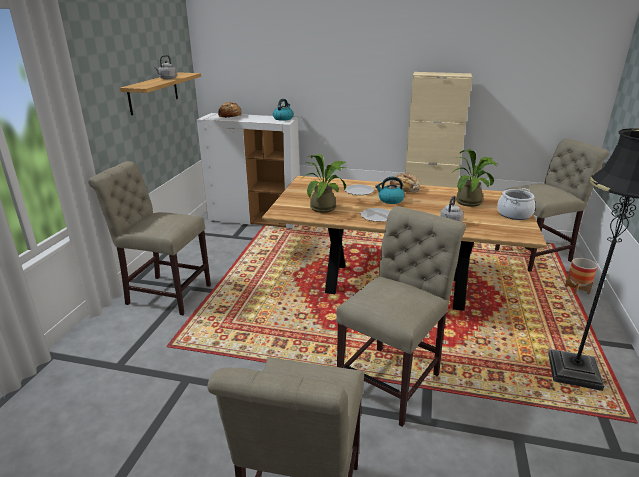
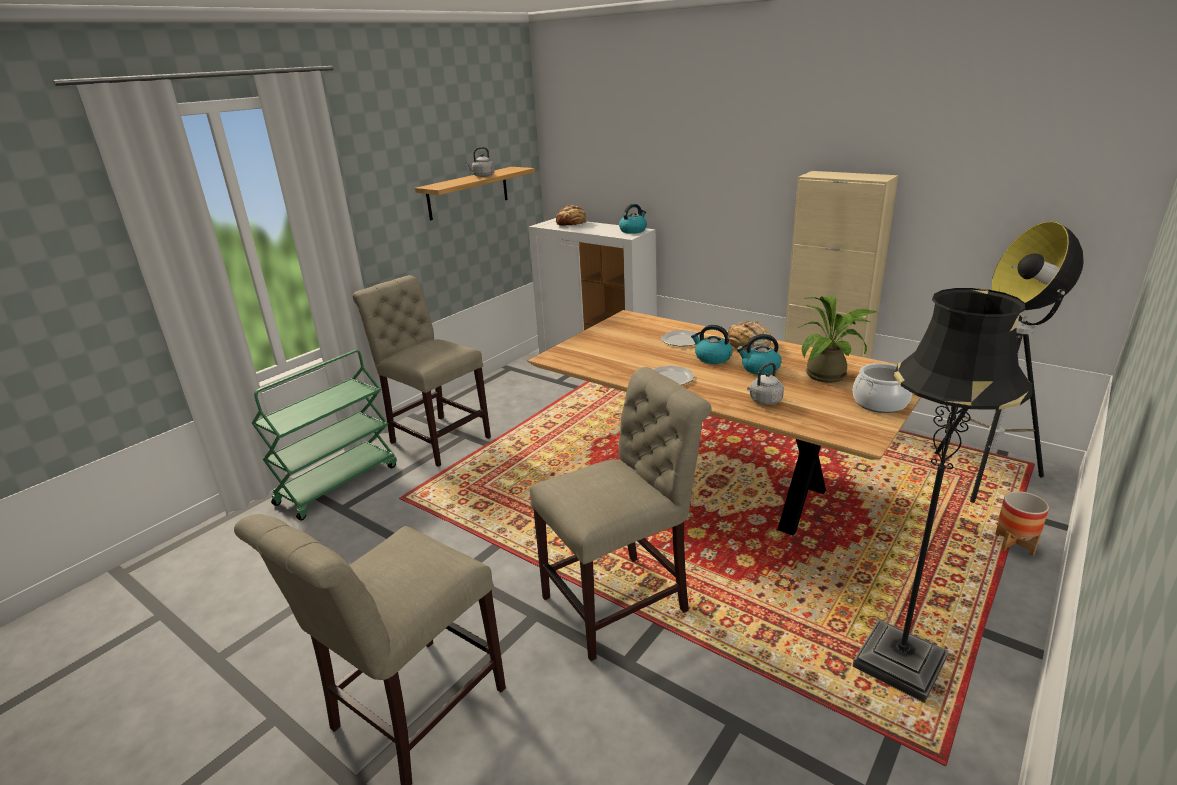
camera: 25 degrees right, 0 degrees up
(100, 347) = (338, 484): none -> green cart
(326, 207) = (616, 357): potted plant -> none
(426, 203) = (759, 368): none -> kettle
(536, 255) = (986, 477): beige chair -> floor lamp

